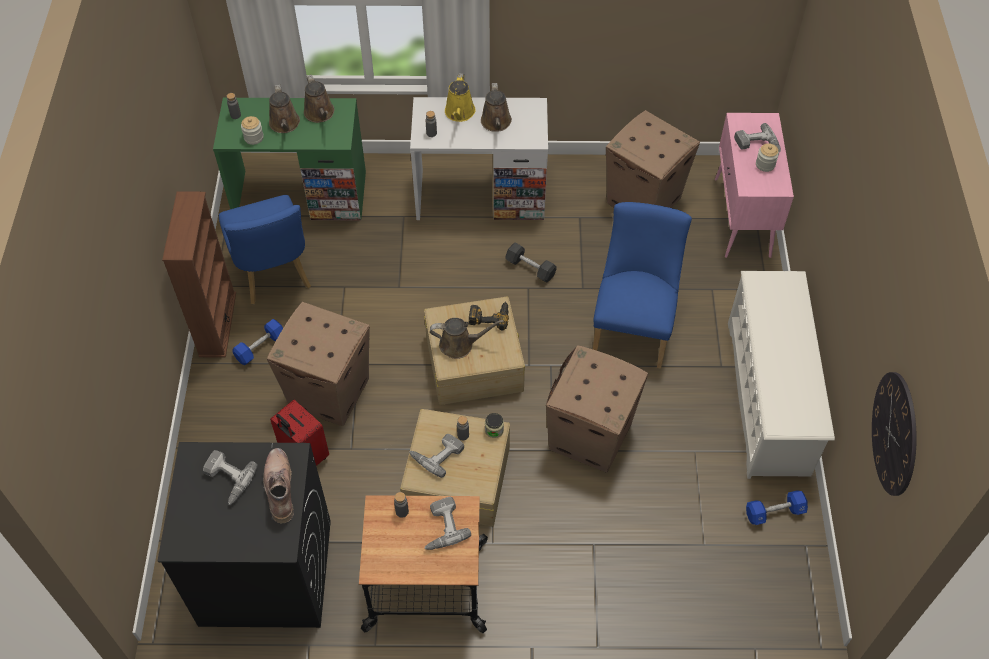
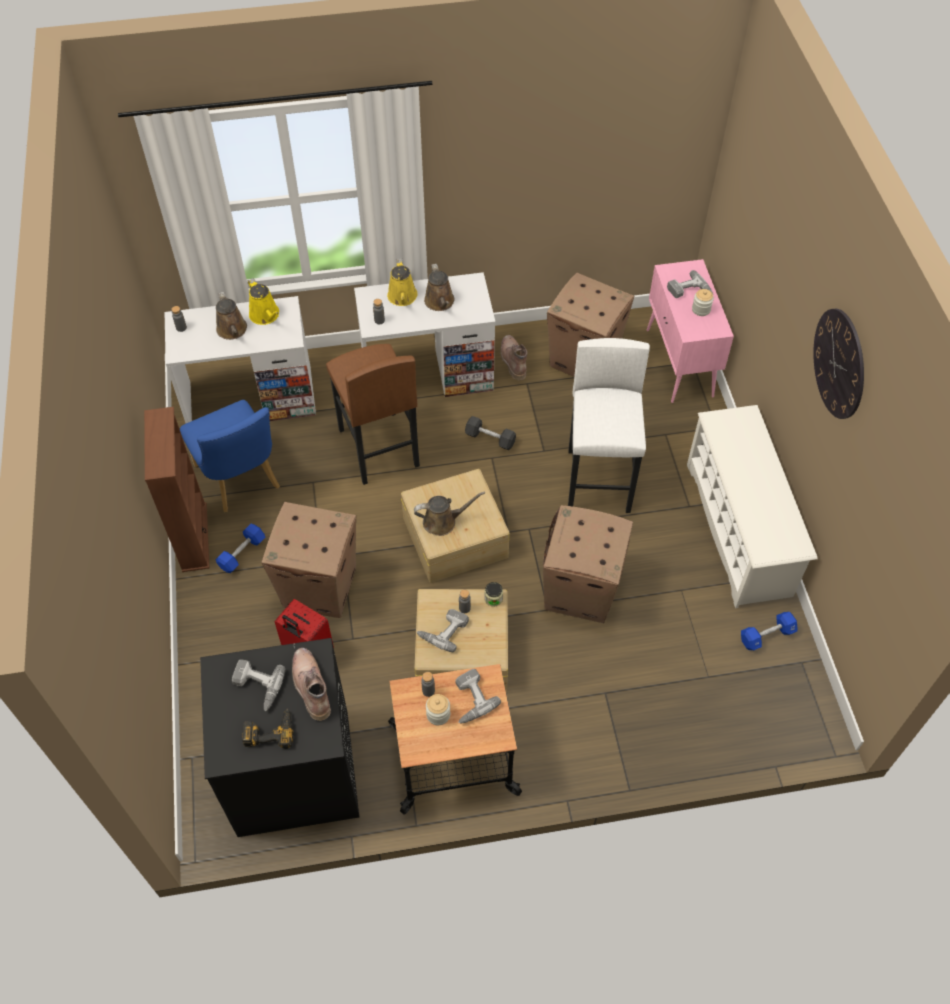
camera: 10 degrees left, 0 degrees up
(254, 137) = (204, 347): jar -> jar (438, 714)
(300, 195) = (251, 399): green desk -> white desk
(320, 114) = (265, 316): brown watering can -> yellow watering can
(416, 262) = (378, 448): none -> brown stool
(489, 316) = (465, 490): power drill -> power drill (269, 730)
(570, 191) = (512, 360): none -> brown boot
(633, 327) = (599, 481): blue chair -> white stool
(895, 433) = (891, 543): wall clock -> wall clock (839, 363)

